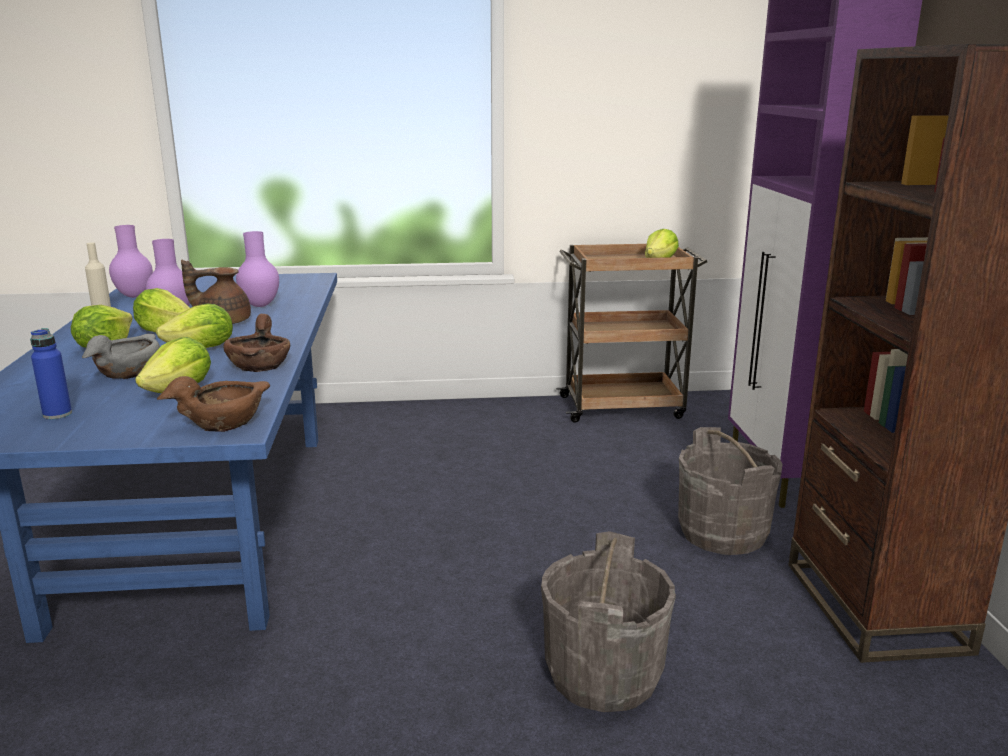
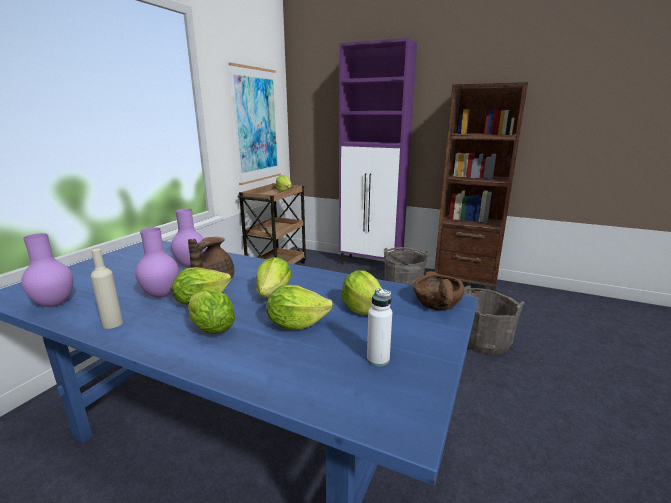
camera: 60 degrees left, 0 degrees up
(57, 414) = (378, 359): blue bottle -> white bottle
(128, 371) = (296, 324): grey bowl -> lettuce
(260, 365) = (336, 282): brown bowl -> none
(645, 127) = (256, 126): none -> picture

